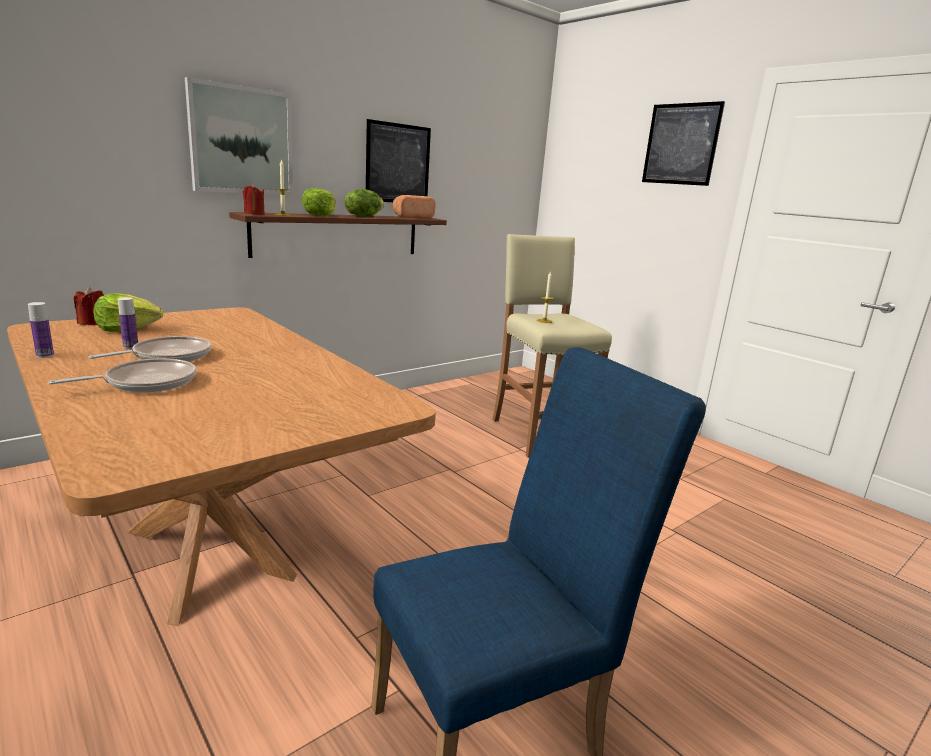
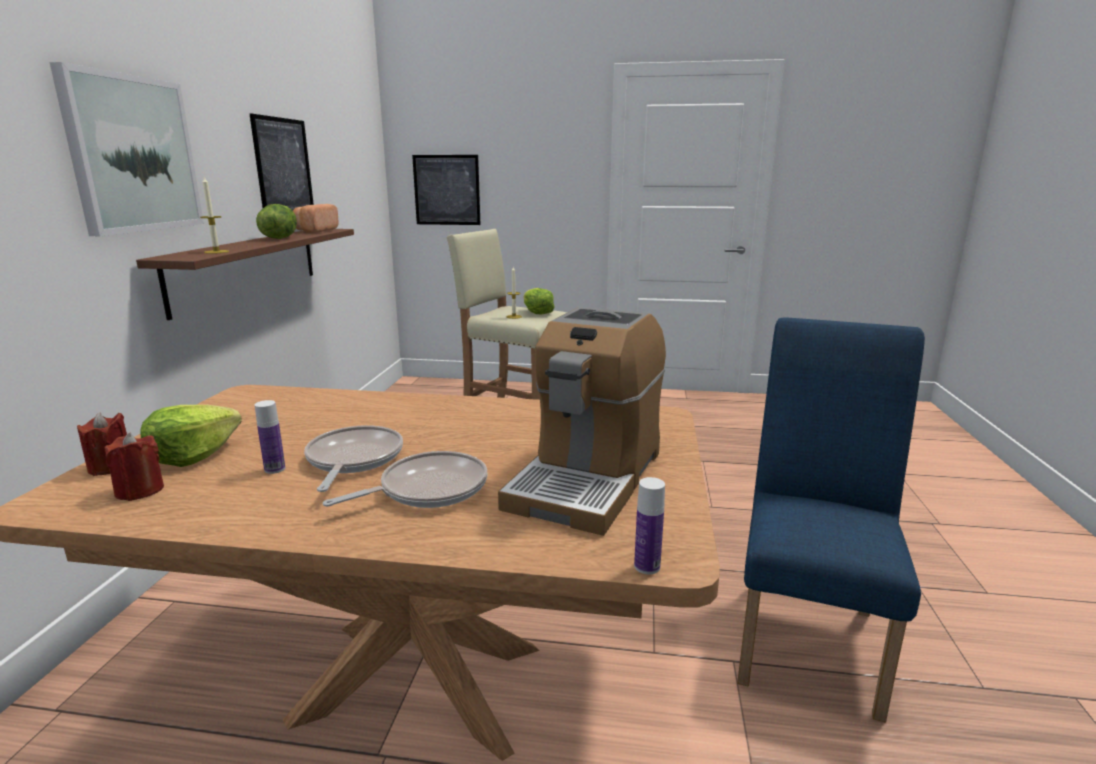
camera: 40 degrees left, 0 degrees up
(45, 355) = (207, 522): bottle -> bottle (647, 566)
(146, 383) = (427, 489): frying pan -> frying pan turned 45 degrees clockwise
(225, 416) = (587, 478): none -> coffee machine
(254, 214) = (185, 256): red candle -> red candle (140, 490)
(320, 215) = (239, 244): lettuce -> lettuce (537, 312)
(681, 144) = (547, 129): picture -> picture (447, 190)

